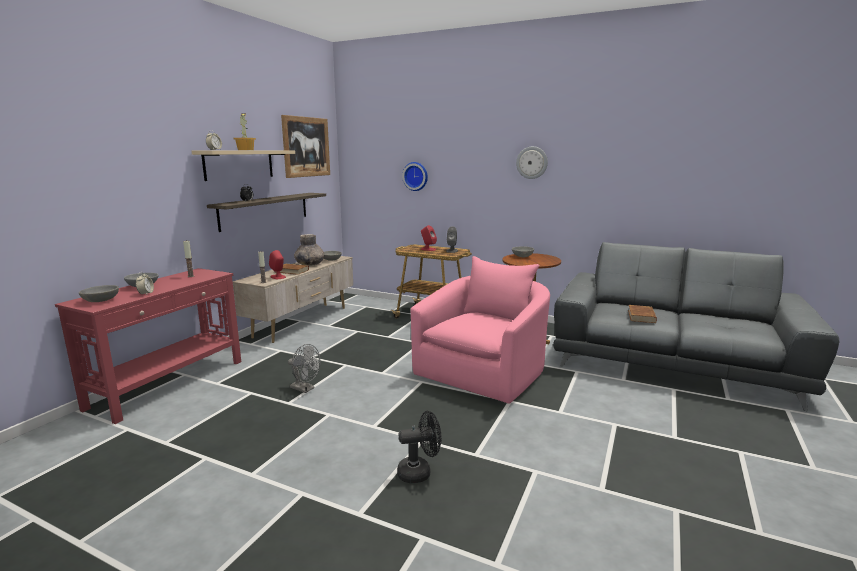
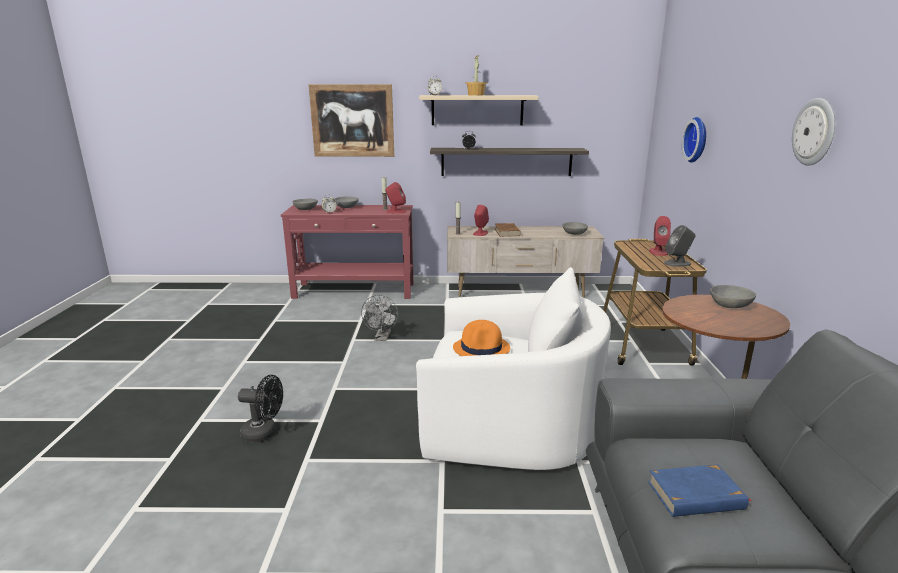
camera: 65 degrees right, 5 degrees up
(210, 274) = (396, 211): none -> red speaker
(306, 147) = (588, 91): picture -> picture (352, 121)
(309, 264) = (541, 231): grey vase -> none
(419, 472) = (264, 433): black fan -> black fan turned 45 degrees counterclockwise
(478, 321) = (481, 348): none -> orange hat
(485, 372) = (508, 425): pink armchair -> white armchair
(641, 316) = (696, 496): brown book -> blue book

